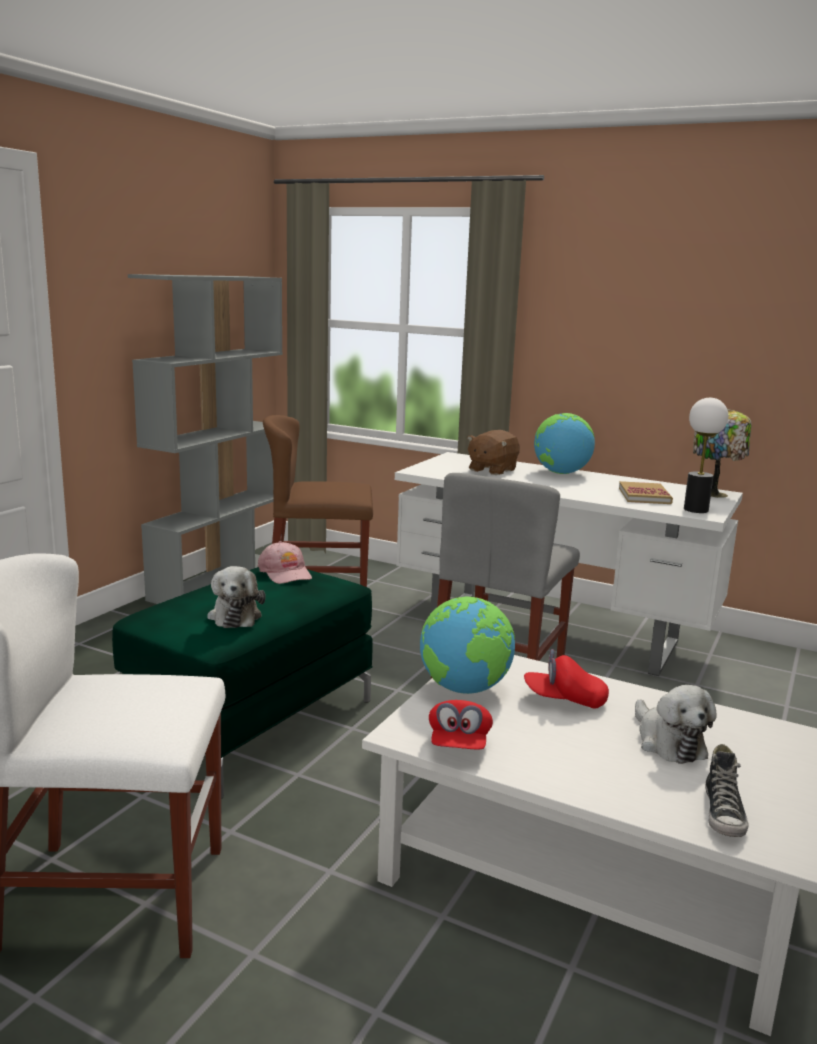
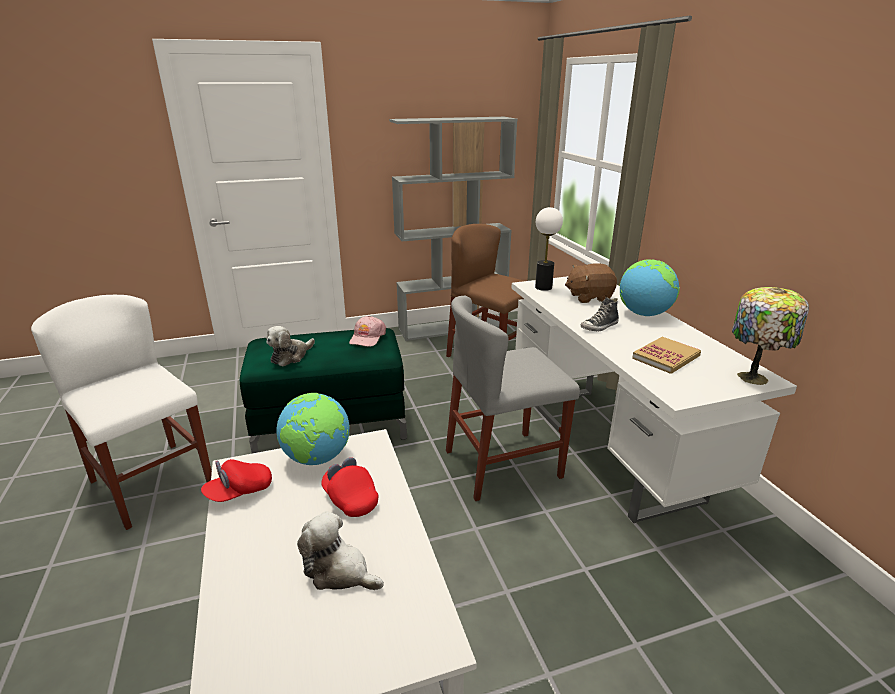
camera: 45 degrees right, 10 degrees up
(668, 742) = (339, 571): plush toy -> plush toy turned 90 degrees clockwise
(695, 510) = (681, 387): table lamp -> table lamp (543, 287)
(723, 814) = (250, 647): shoe -> shoe (599, 327)

